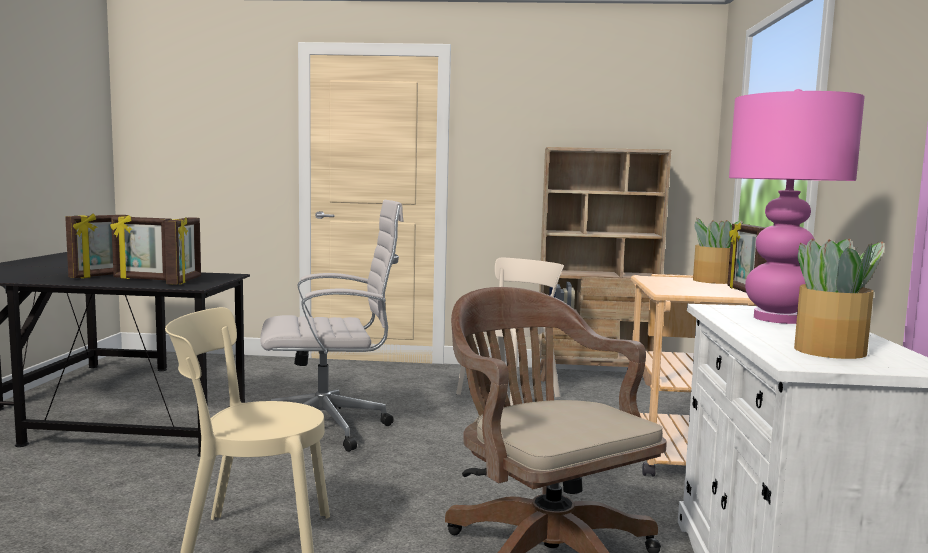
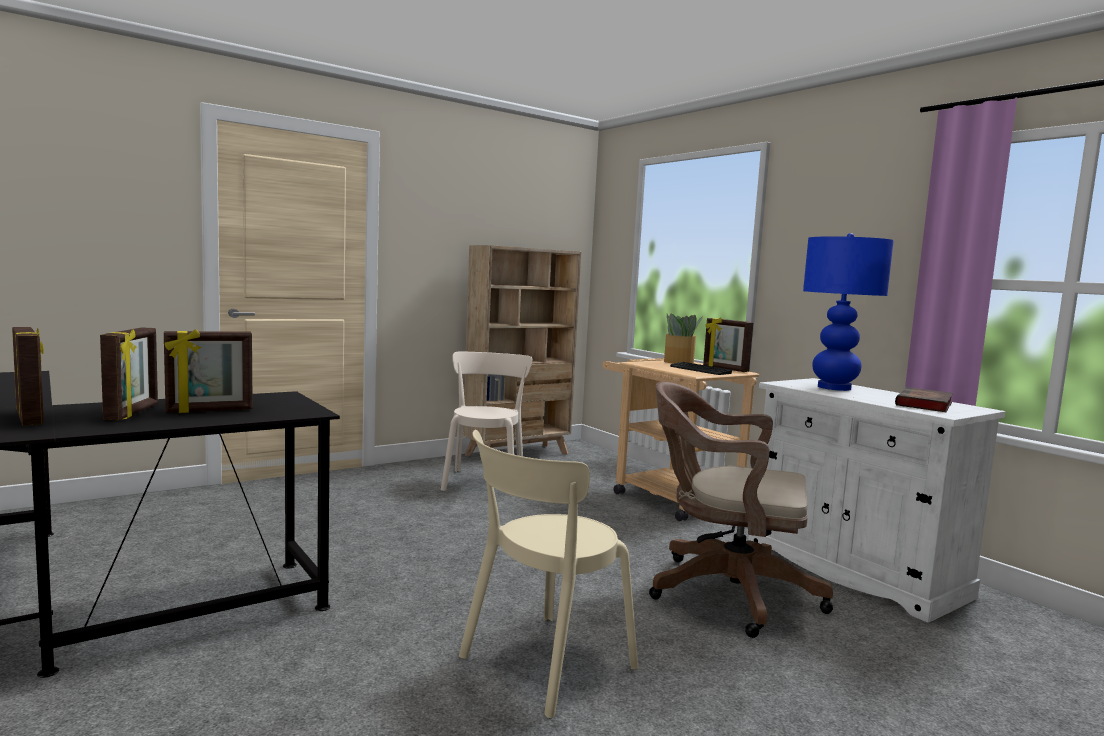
camera: 40 degrees left, 0 degrees up
(185, 281) = (270, 407): picture frame -> picture frame (31, 417)
(331, 429) = (396, 548): white office chair -> none
(700, 289) = (699, 370): none -> keyboard
(779, 319) = (834, 387): pink table lamp -> blue table lamp
(832, 351) = (924, 405): potted plant -> book

